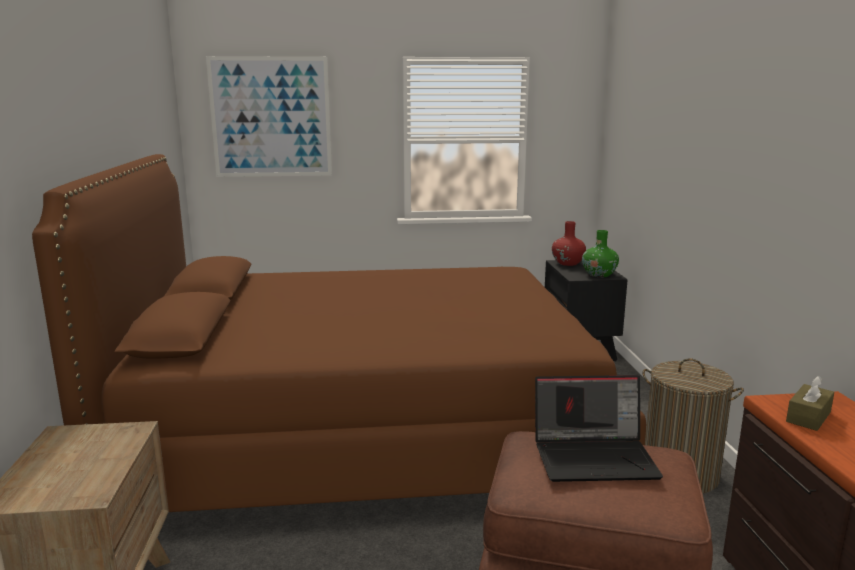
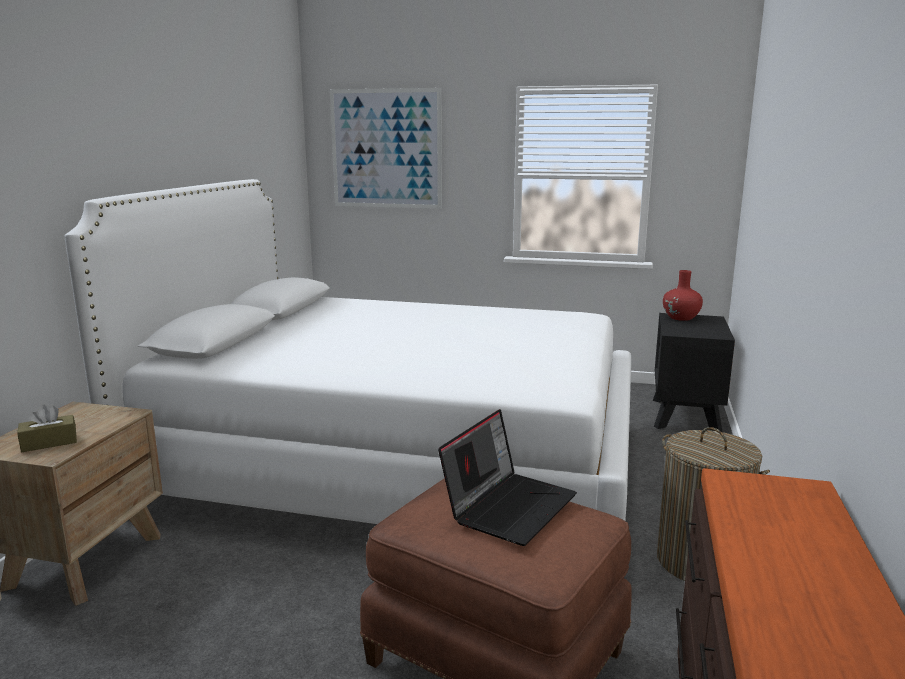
camera: 20 degrees right, 0 degrees up
(365, 433) = (398, 463): brown bed -> white bed
(595, 457) = (509, 506): laptop -> laptop turned 75 degrees counterclockwise
(599, 274) = (705, 332): green vase -> none
(808, 417) = (753, 500): brown tissue box -> brown tissue box (49, 442)

